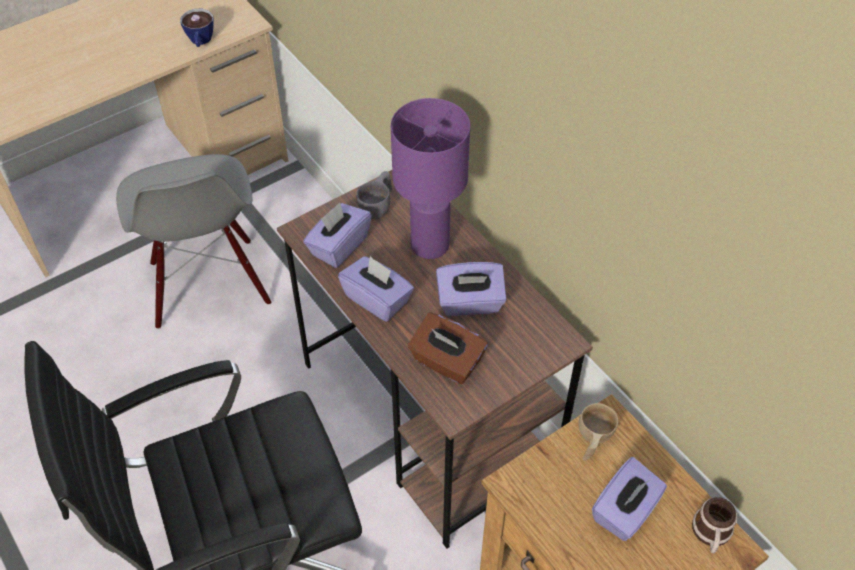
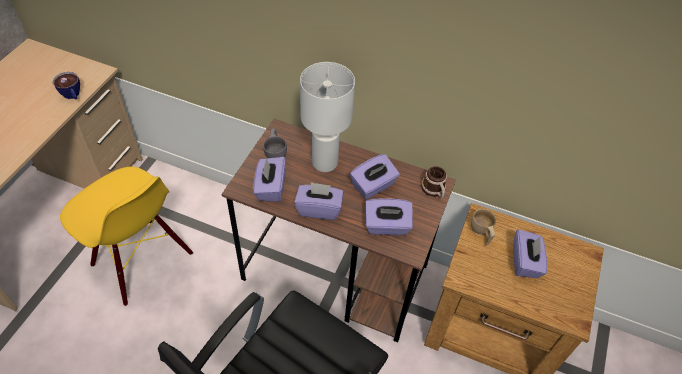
camera: 35 degrees left, 0 degrees up
(207, 284) = (141, 260): grey chair -> yellow chair
(428, 245) = (324, 163): purple table lamp -> white table lamp
(446, 362) = (386, 226): brown tissue box -> purple tissue box
(711, 534) = (572, 251): mug -> mug (434, 191)

